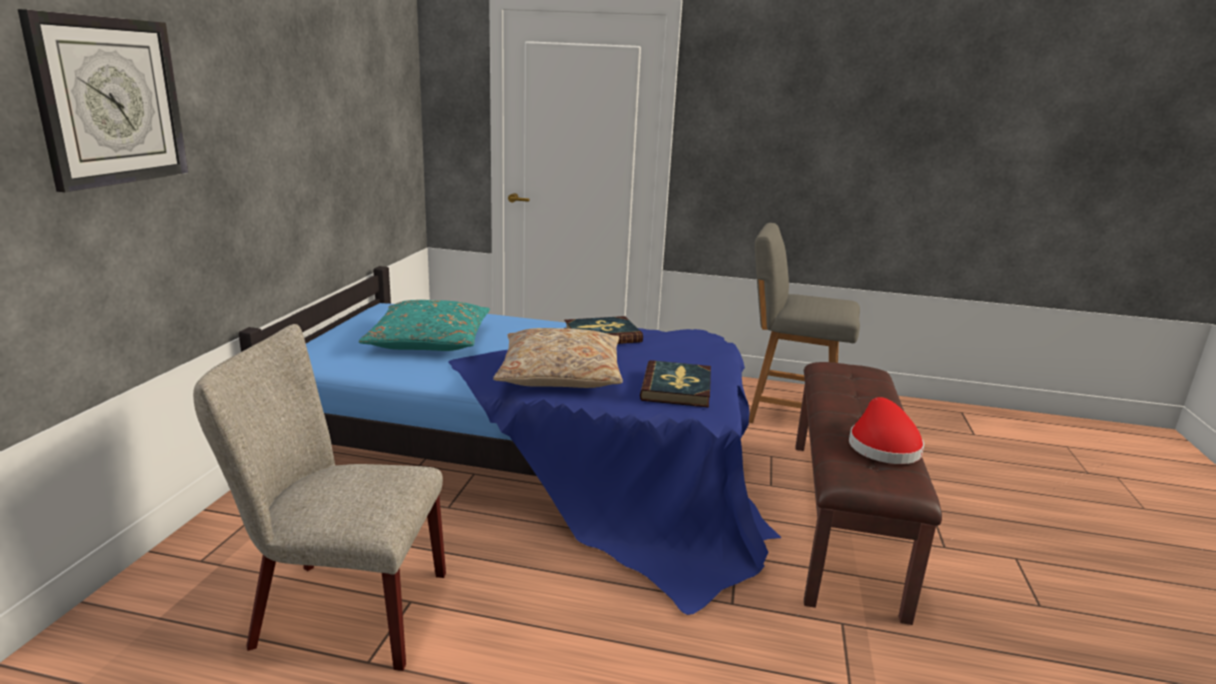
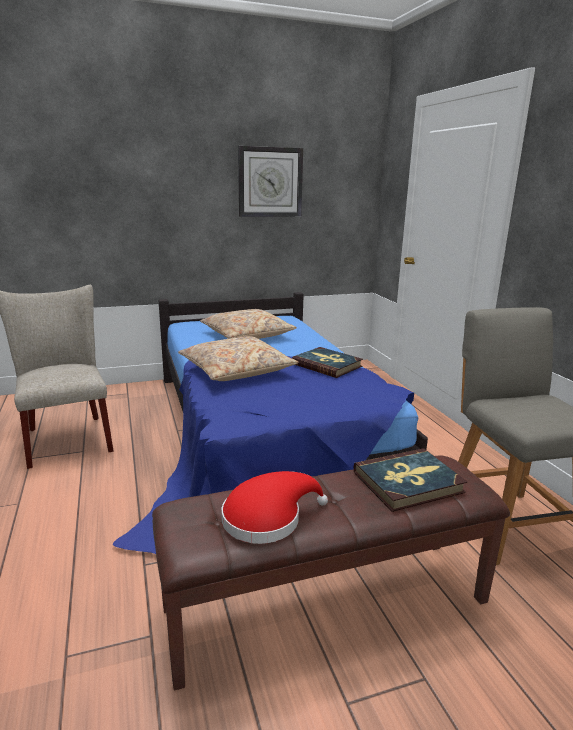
camera: 60 degrees right, 0 degrees up
(110, 101) = (90, 171): wall clock -> wall clock (270, 182)
(429, 340) = (247, 335): turquoise pillow -> beige pillow
(677, 388) = (257, 404): book -> book (408, 482)

